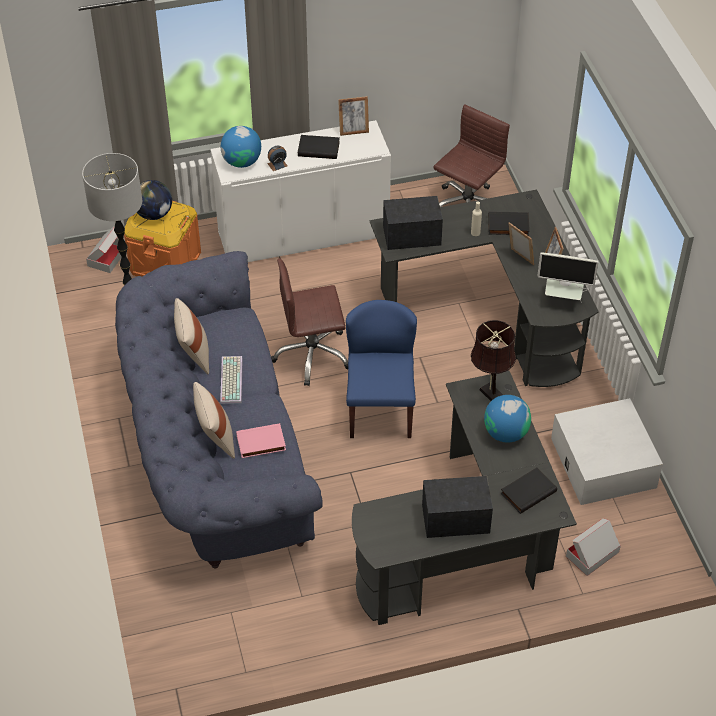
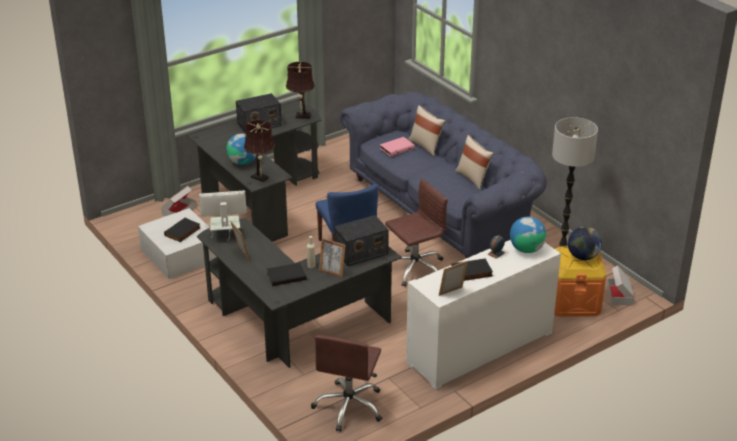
camera: 160 degrees right, 15 degrees down
(230, 379) = (439, 170): keyboard -> none
(382, 521) = (301, 116): none -> brown table lamp
(519, 258) = (268, 255): picture frame -> picture frame (332, 272)
(528, 491) = (220, 141): black book -> black book (183, 232)

